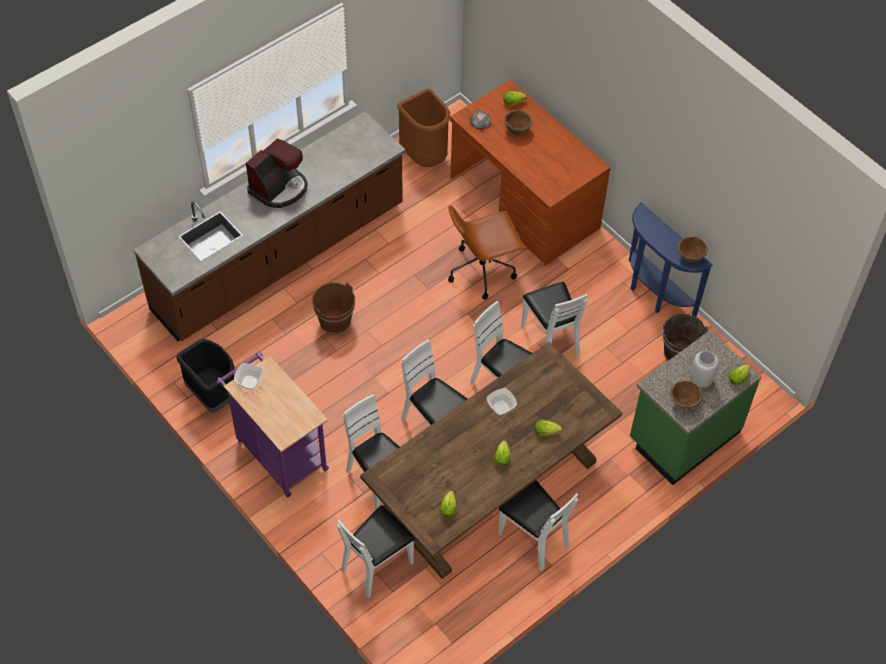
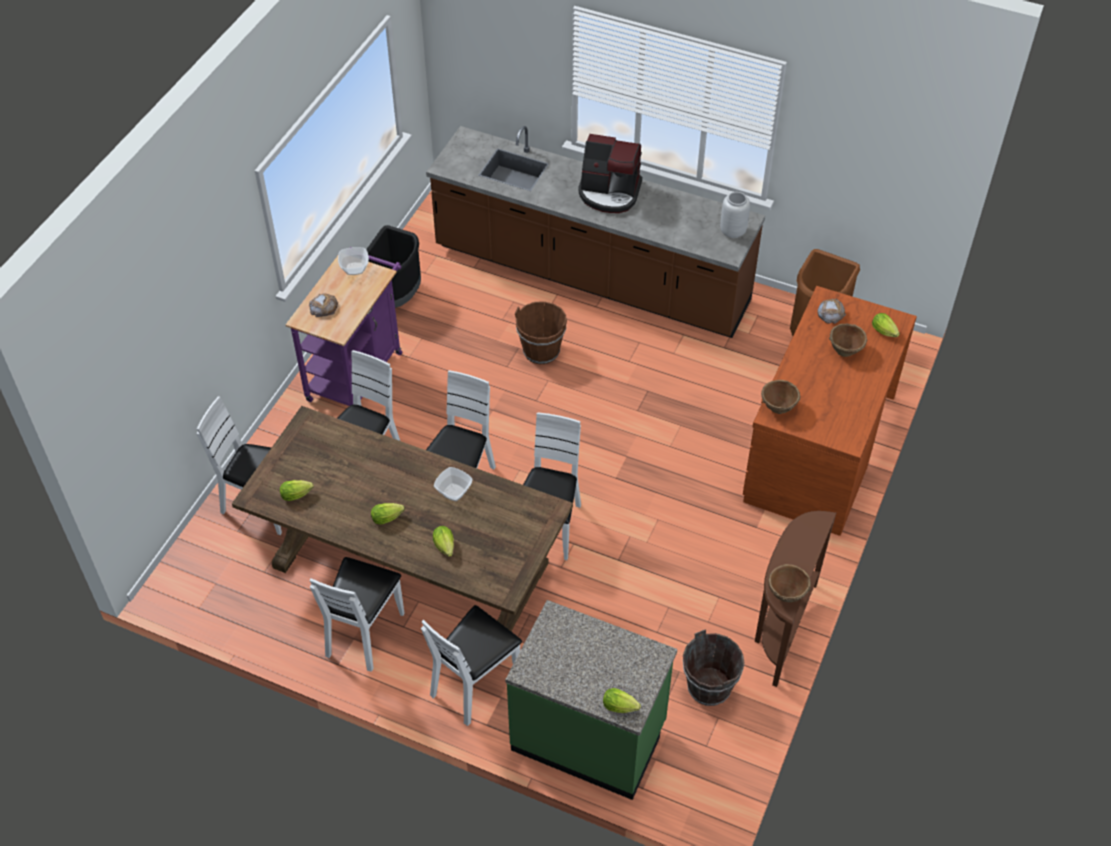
camera: 65 degrees right, 5 degrees down
(279, 418) = (324, 307): none -> bread
(482, 270) = (696, 447): brown office chair -> none
(550, 338) = (644, 547): white chair -> white chair (475, 684)
(654, 294) = (780, 628): blue console table -> brown console table
(684, 402) = (547, 658): brown bowl -> brown bowl (778, 407)
(701, 380) = (592, 665): grey vase -> grey vase (732, 231)

